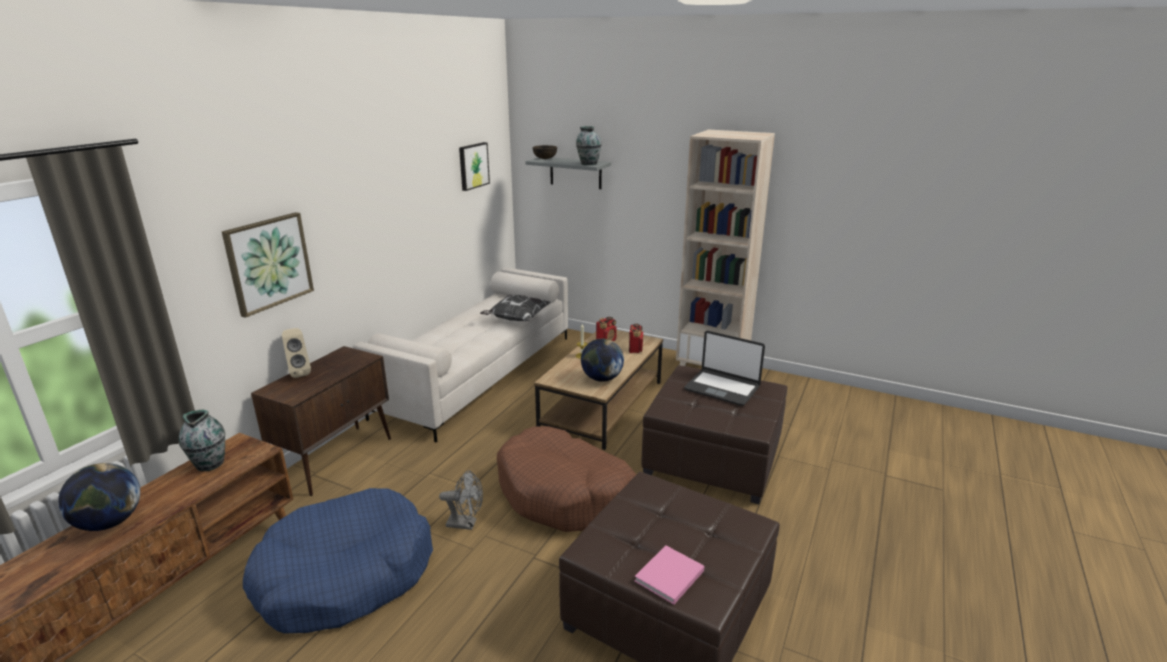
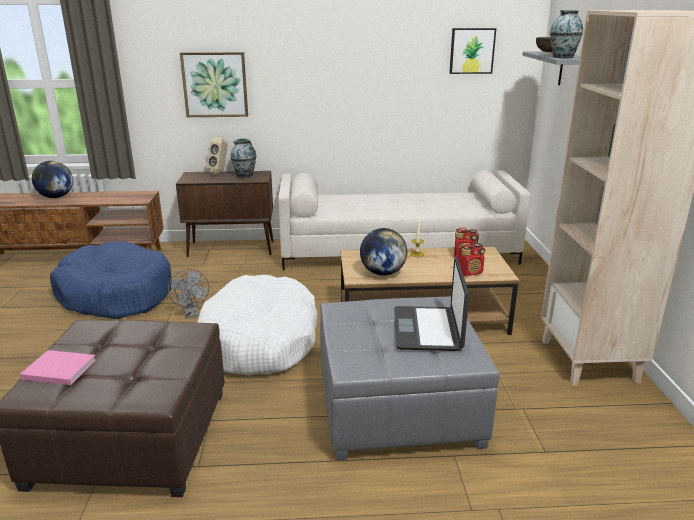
camera: 60 degrees right, 0 degrees up
(210, 463) = (120, 195): vase -> vase (245, 175)
(516, 319) = (436, 211): pillow -> none
(564, 493) = (260, 340): brown dog bed -> white dog bed
(714, 457) = (399, 406): brown ottoman -> grey ottoman

